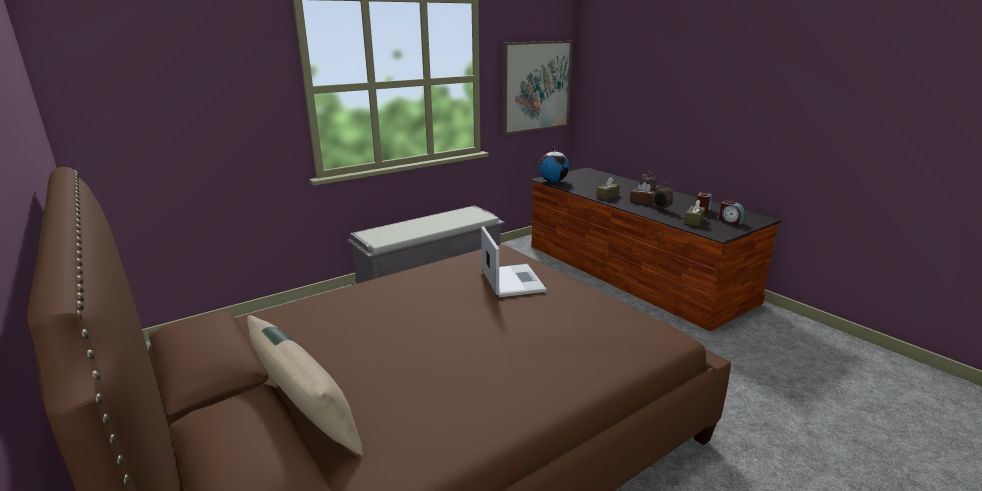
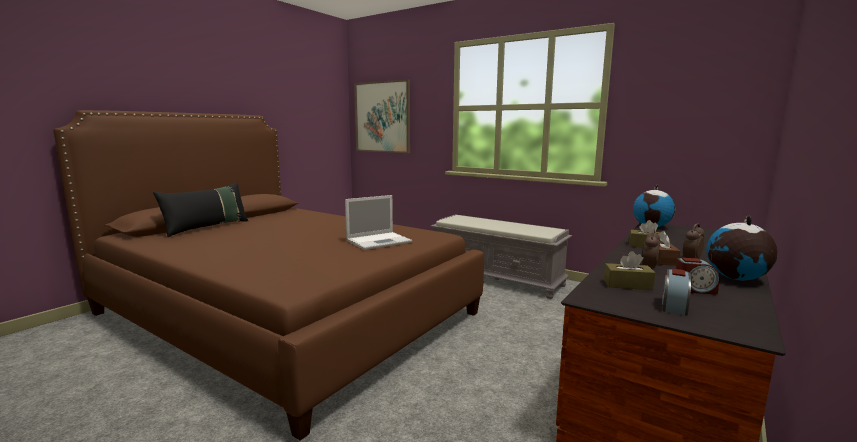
camera: 70 degrees right, 10 degrees down
(307, 415) = (207, 228): beige pillow -> black pillow
(536, 86) = (696, 118): picture -> picture (382, 117)
(682, 198) = (736, 278): none -> globe

